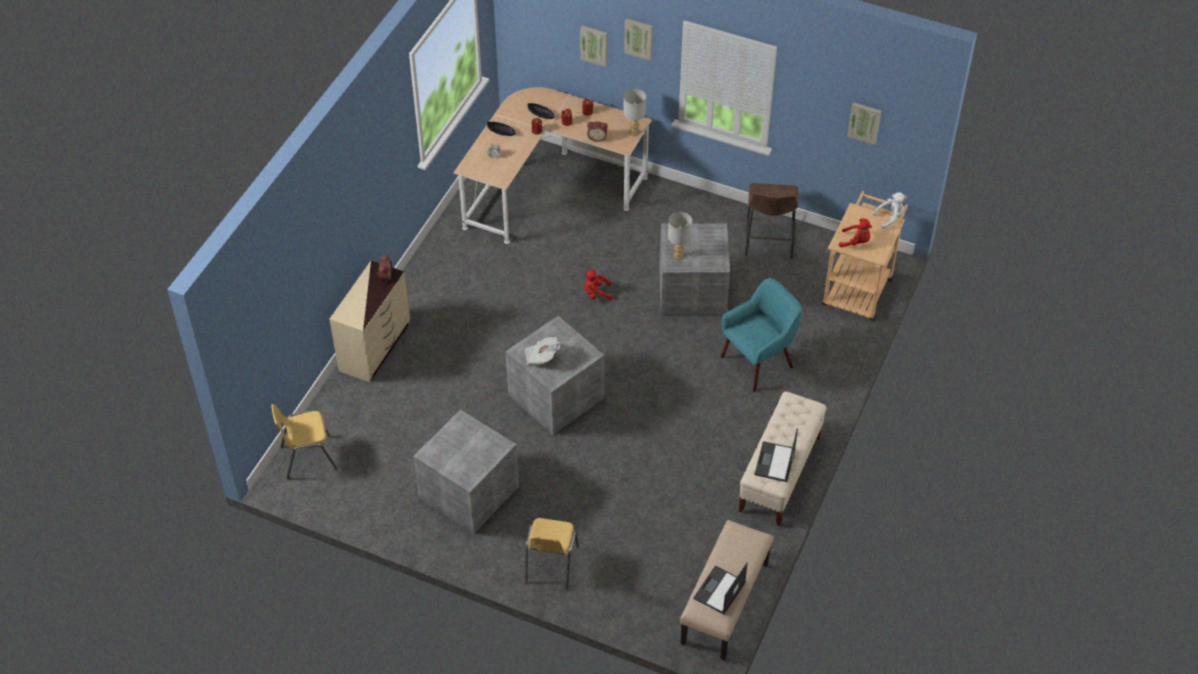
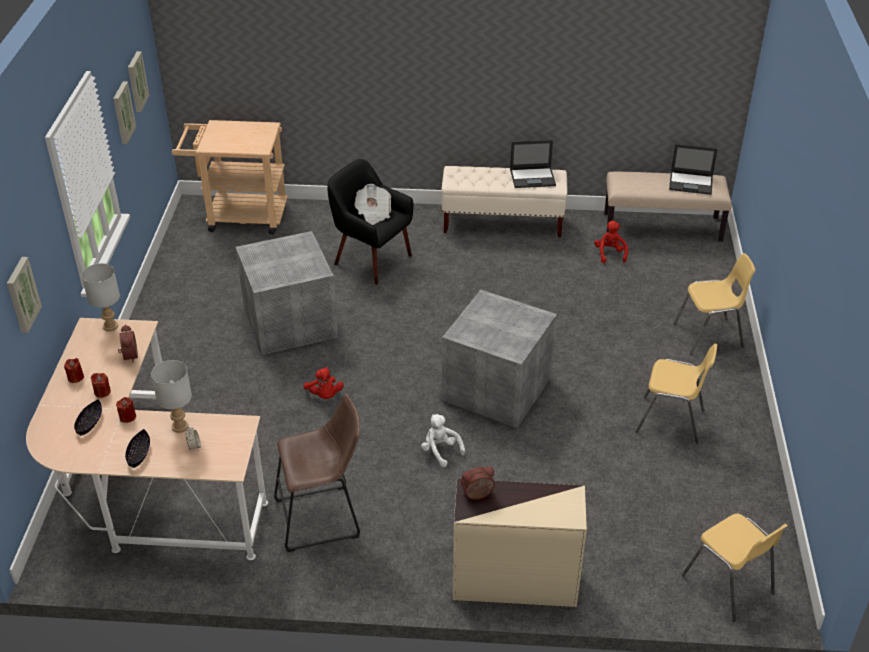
camera: 110 degrees left, 10 degrees down
(467, 492) = (671, 421): grey storage box -> yellow chair
(541, 357) = (512, 333): newspaper -> newspaper (373, 213)
(639, 38) = (37, 220): picture -> picture (122, 112)
(678, 255) = (301, 269): grey table lamp -> grey table lamp (179, 426)
(758, 362) = (371, 259): turquoise armchair -> black armchair
(768, 242) = (192, 284): brown stool -> brown stool (323, 518)
(856, 242) = (254, 140): red plush toy -> red plush toy (610, 254)
(890, 217) = (210, 127): white plush toy -> white plush toy (440, 451)

